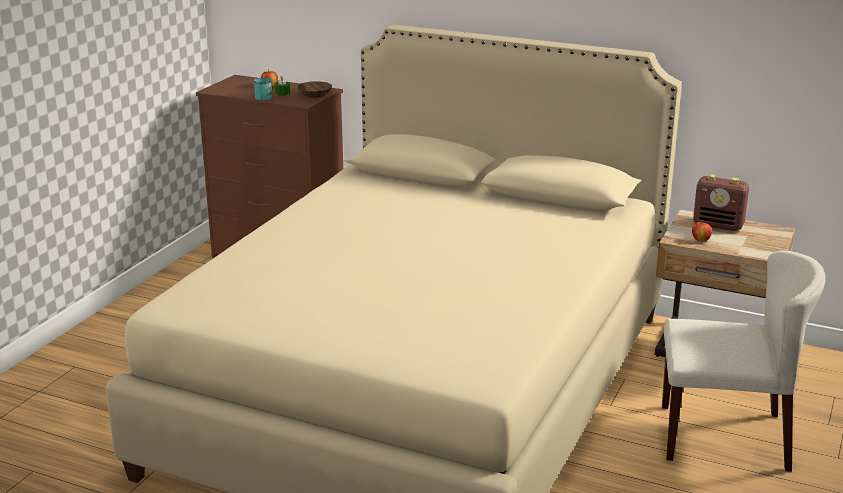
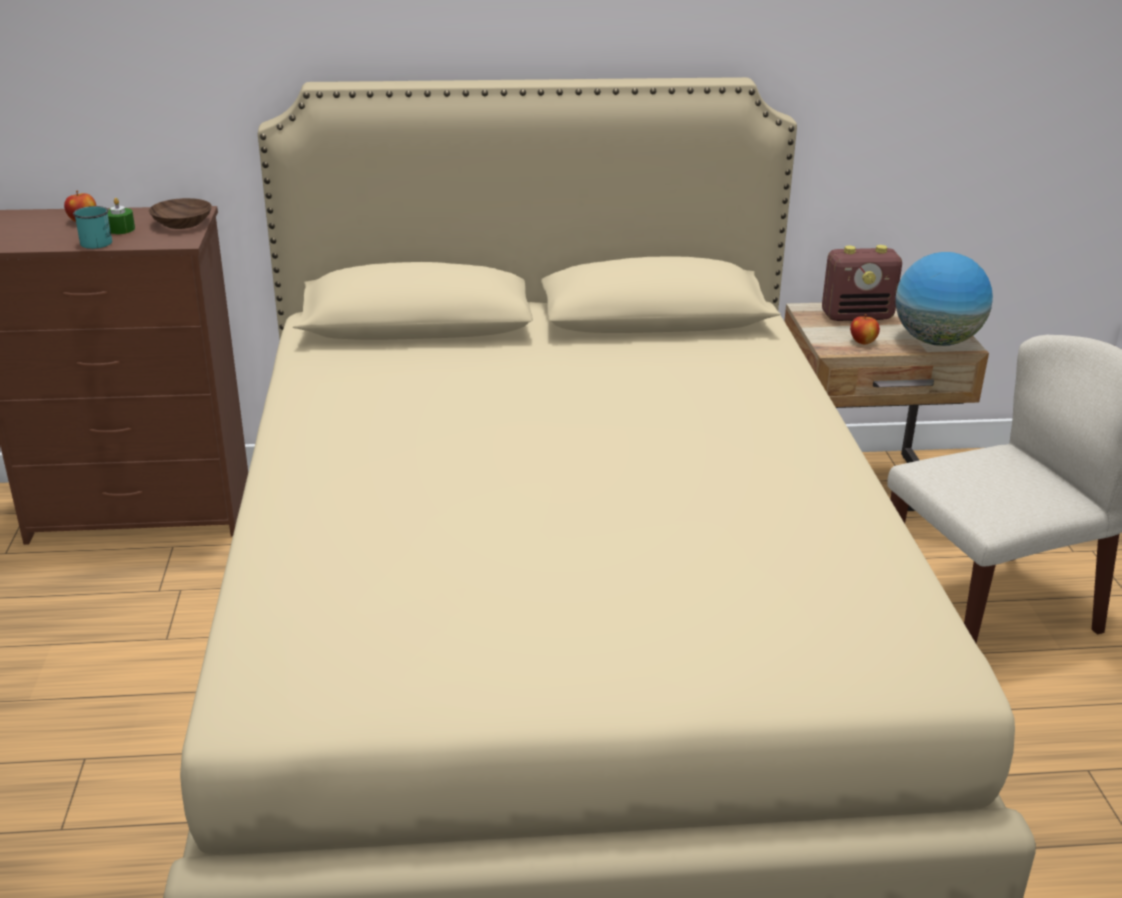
camera: 30 degrees left, 5 degrees up
(752, 249) = (936, 341): none -> globe

